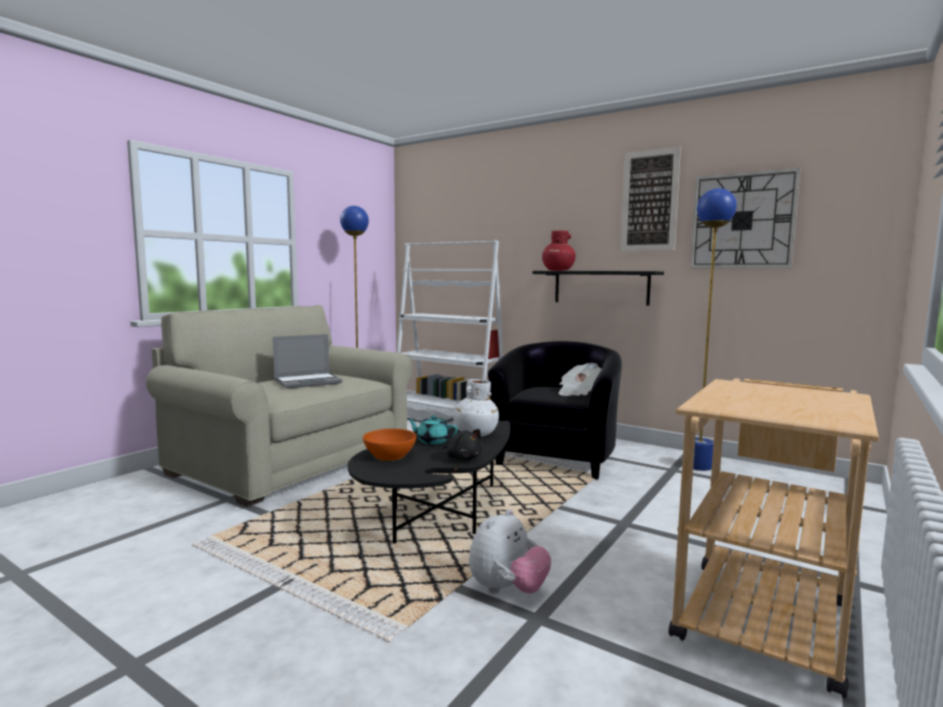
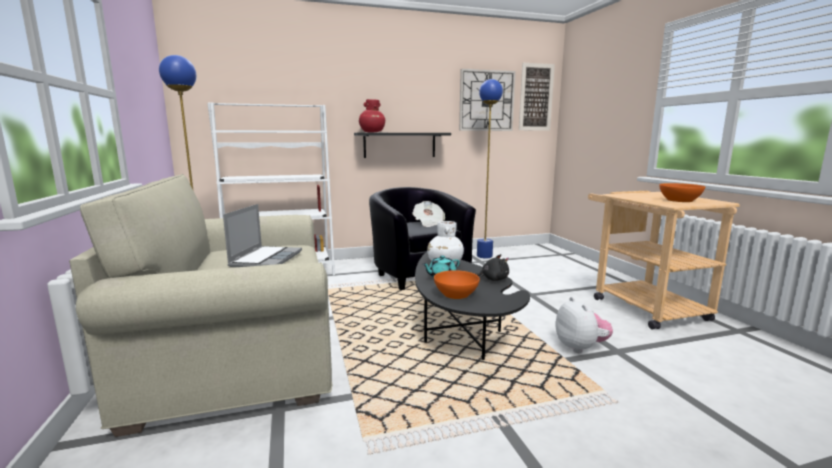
camera: 50 degrees left, 5 degrees up
(649, 201) = (431, 82): picture -> picture (536, 97)
(770, 406) = (679, 200): none -> orange bowl

